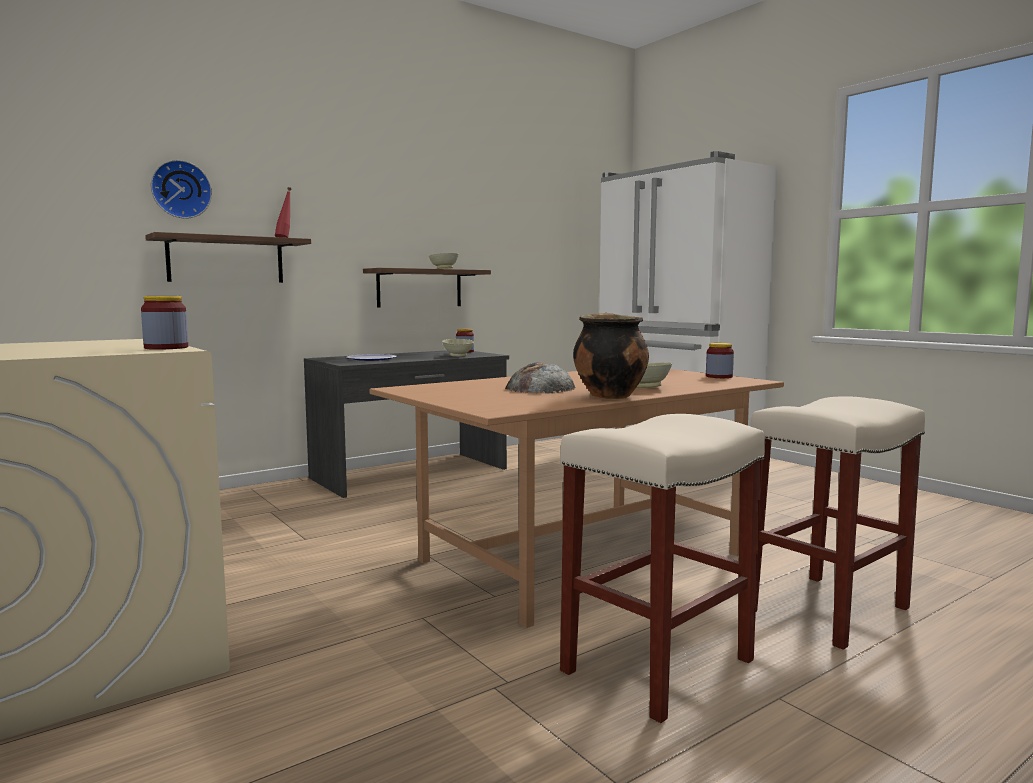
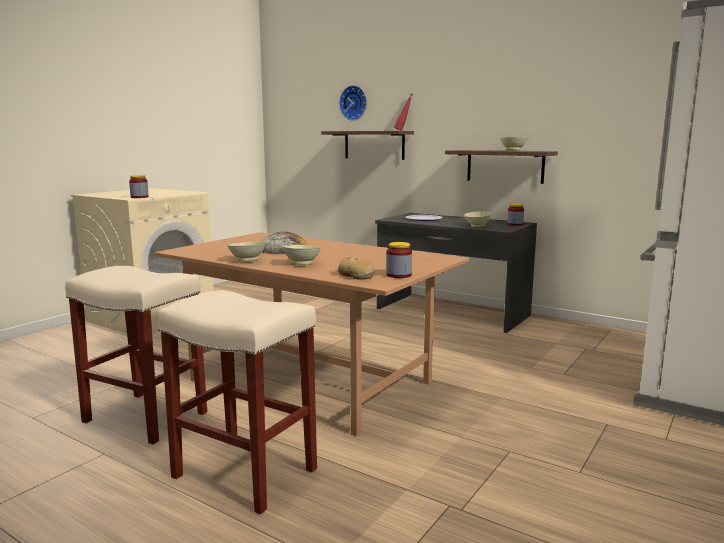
camera: 70 degrees right, 5 degrees up
(608, 396) = (247, 260): cooking pot -> beige bowl
(718, 382) = (356, 276): none -> bread

